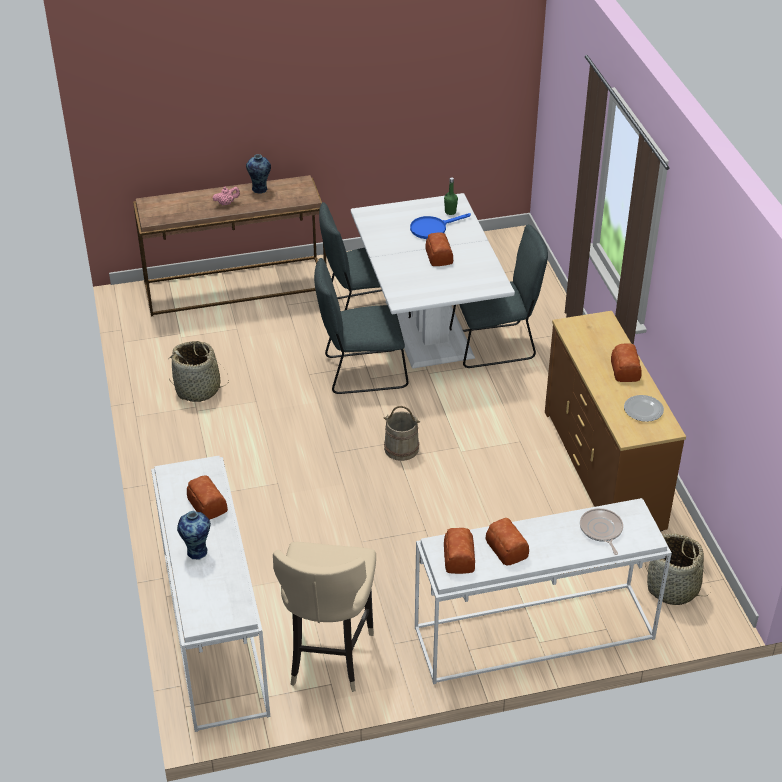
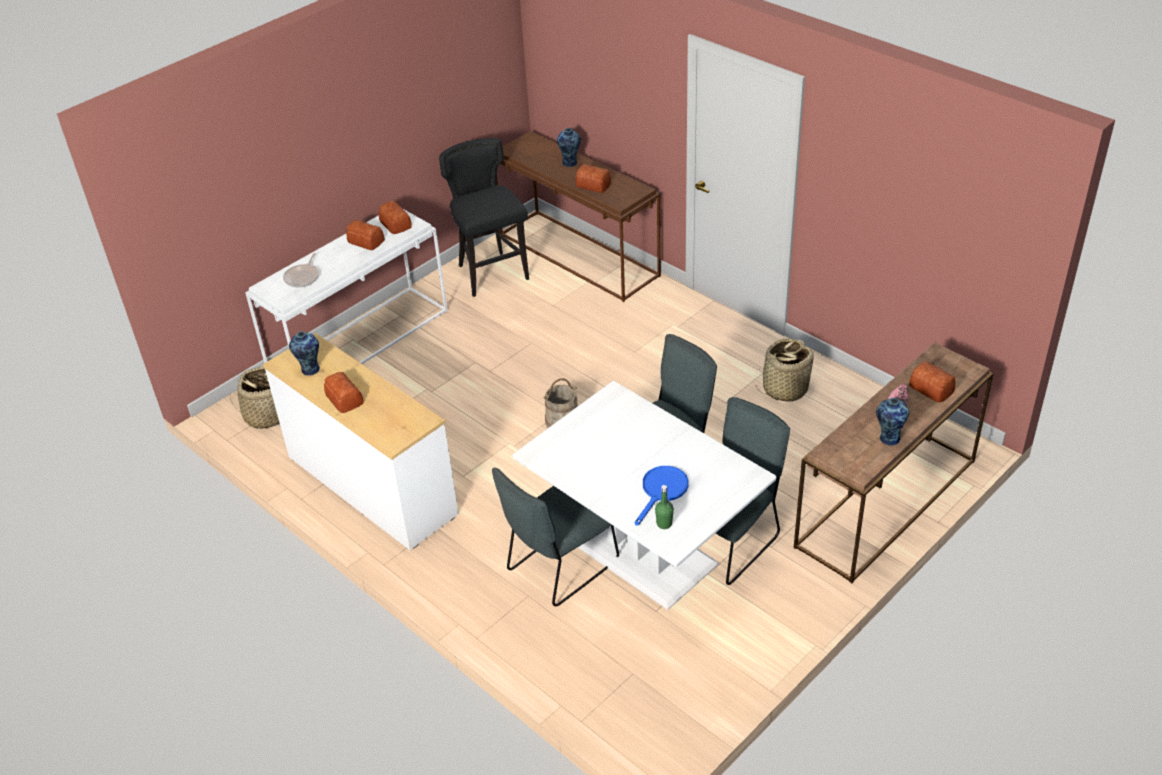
camera: 150 degrees right, 0 degrees up
(212, 630) = (580, 255): white console table -> brown console table
(328, 656) = (492, 274): beige stool -> black stool
(438, 256) = (623, 458): bread -> bread (931, 388)
(601, 530) = (303, 277): frying pan -> frying pan turned 60 degrees clockwise
(604, 468) = (371, 486): brown dresser -> white dresser
(644, 410) = (309, 370): plate -> vase

